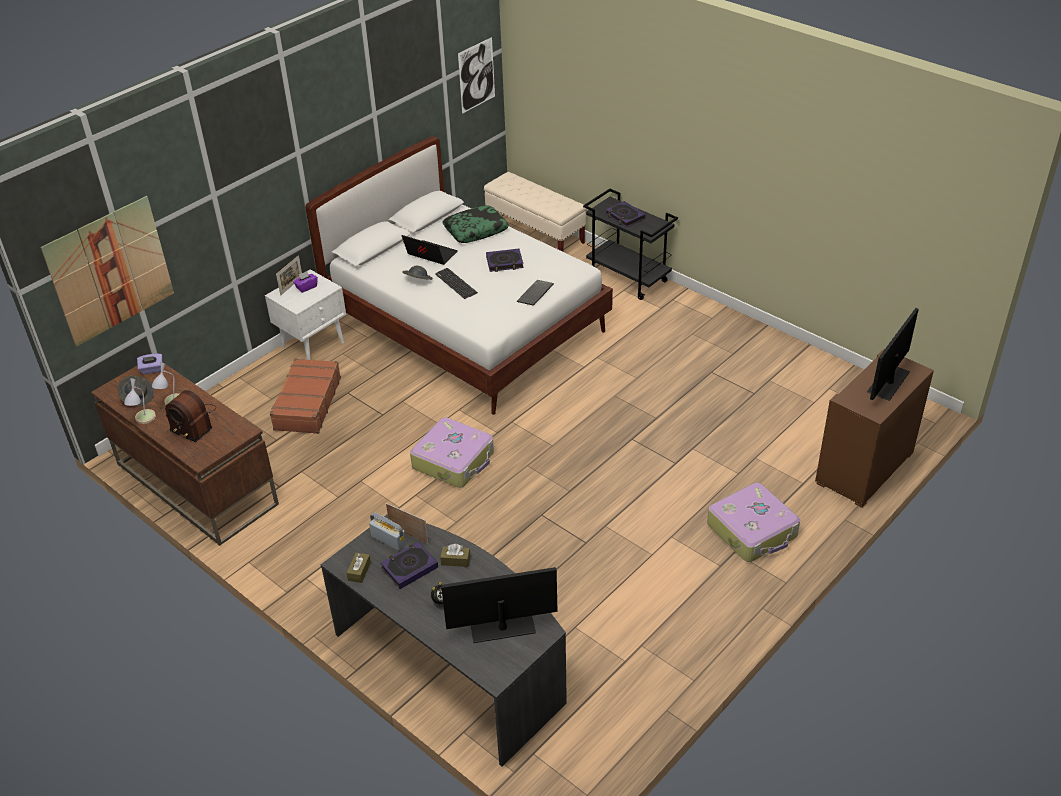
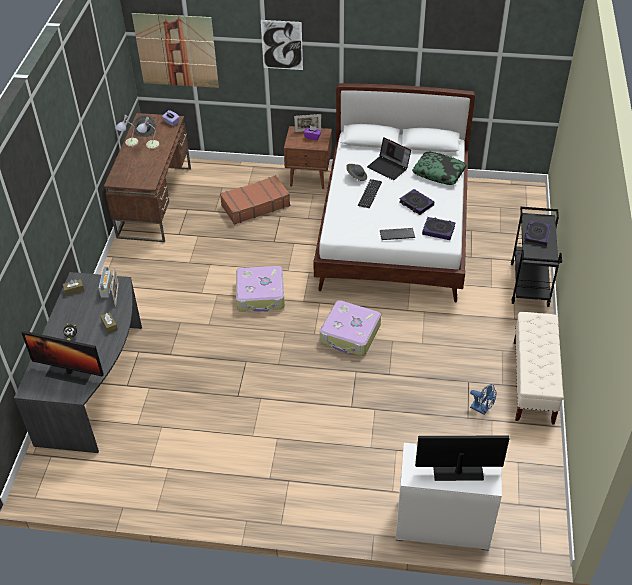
camera: 55 degrees right, 5 degrees up
(193, 423) = (140, 161): radio -> none
(314, 344) = (309, 178): white nightstand -> brown nightstand
(409, 568) = (90, 309): book -> book (438, 230)
(430, 255) = (389, 167): laptop -> laptop turned 135 degrees clockwise
(476, 75) = (536, 66): picture -> picture (282, 45)
(502, 627) = (69, 373): monitor -> monitor turned 150 degrees clockwise
(535, 233) = (528, 212): beige bench -> beige bench (533, 382)
(751, 380) = (482, 409): none -> blue fan
(753, 530) = (318, 482): suitcase -> suitcase (350, 334)
(865, 468) = (442, 525): brown dresser -> white dresser

